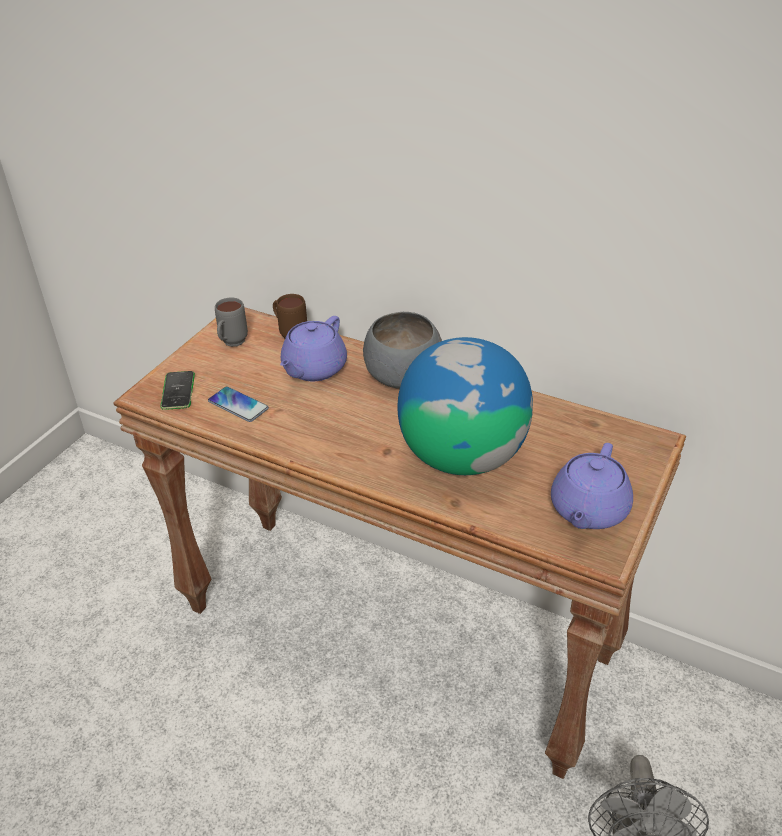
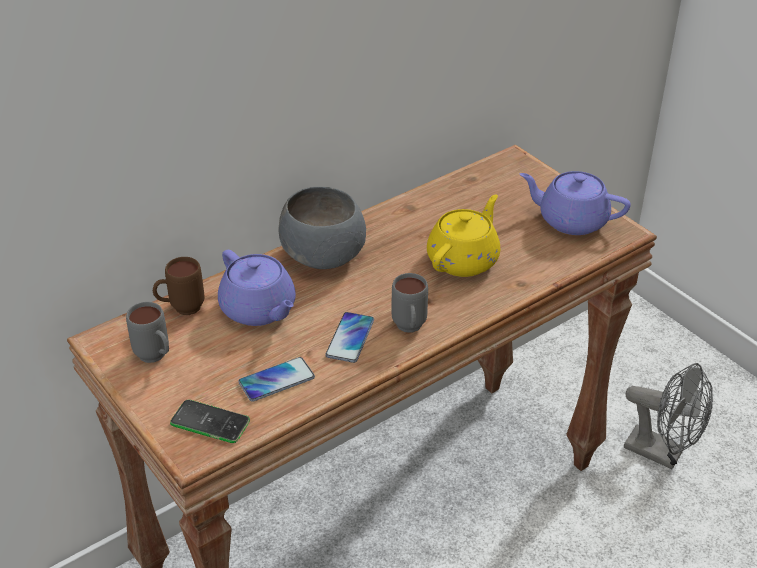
camera: 65 degrees left, 0 degrees up
(309, 425) = (350, 338): none -> phone
(340, 453) = (409, 329): none -> grey mug
(462, 456) = (464, 259): globe -> yellow teapot
(588, 510) = (571, 220): purple teapot -> purple teapot turned 150 degrees clockwise

